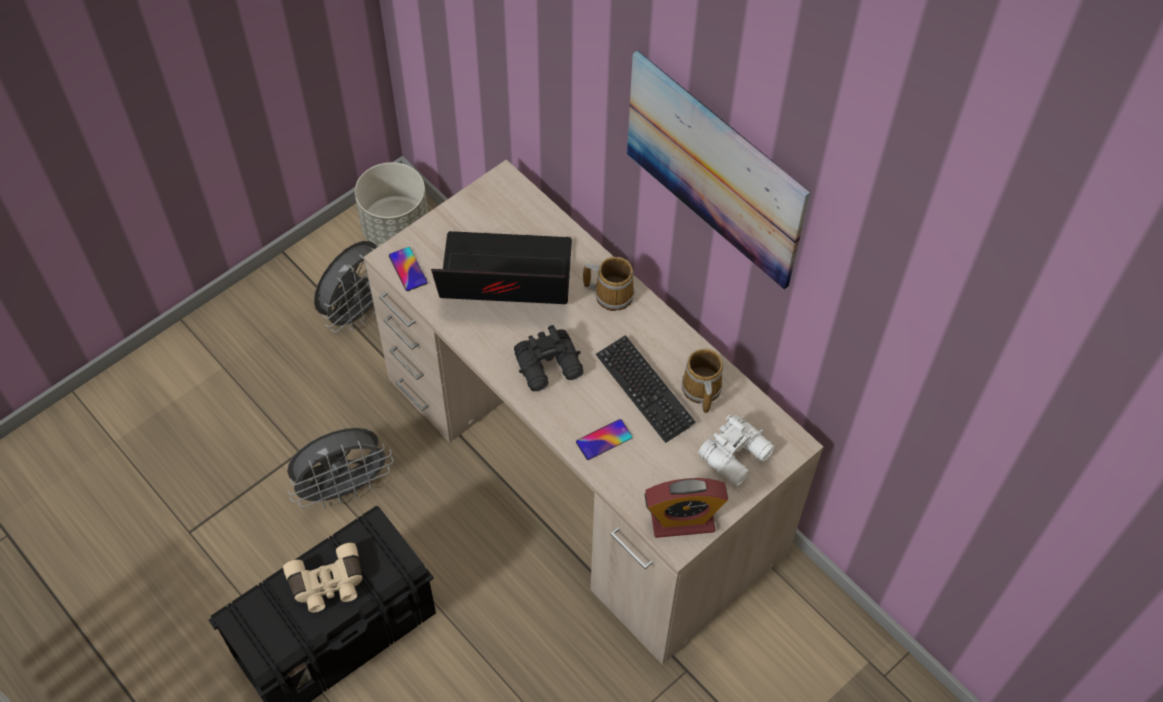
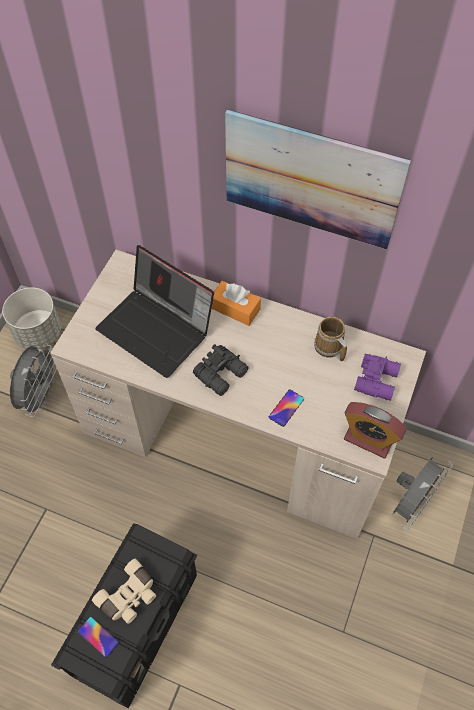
camera: 25 degrees left, 0 degrees up
(344, 488) = (89, 519): grey fan -> grey fan (411, 503)
(408, 269) = (87, 348): phone -> phone (98, 637)
(503, 280) = (157, 329): laptop -> laptop turned 120 degrees counterclockwise
(611, 293) = (235, 308): mug -> orange tissue box
(644, 389) = (293, 363): keyboard -> none
(682, 520) = (368, 439): alarm clock -> alarm clock turned 60 degrees clockwise
(737, 455) = (377, 380): white binoculars -> purple binoculars

